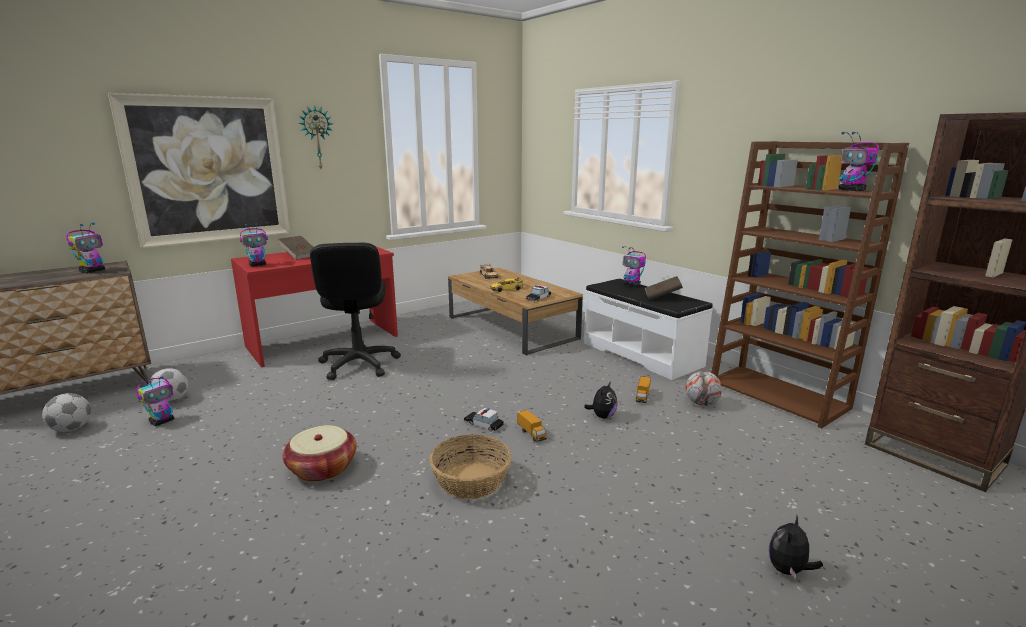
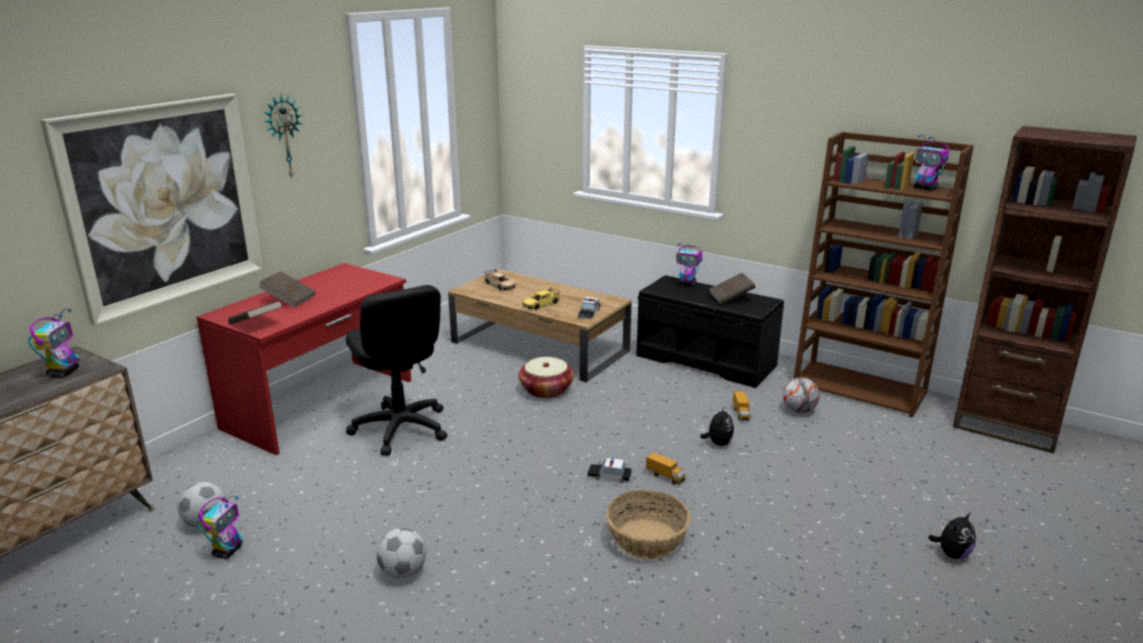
camera: 20 degrees left, 5 degrees up
(72, 429) = (112, 586): football -> football (403, 572)
(258, 265) = (256, 324): toy robot -> brown book
(322, 468) = (485, 561): basket -> basket (546, 390)
(642, 354) = (706, 360): white bench -> black bench
(788, 570) = (952, 554): plush toy -> plush toy turned 150 degrees counterclockwise

